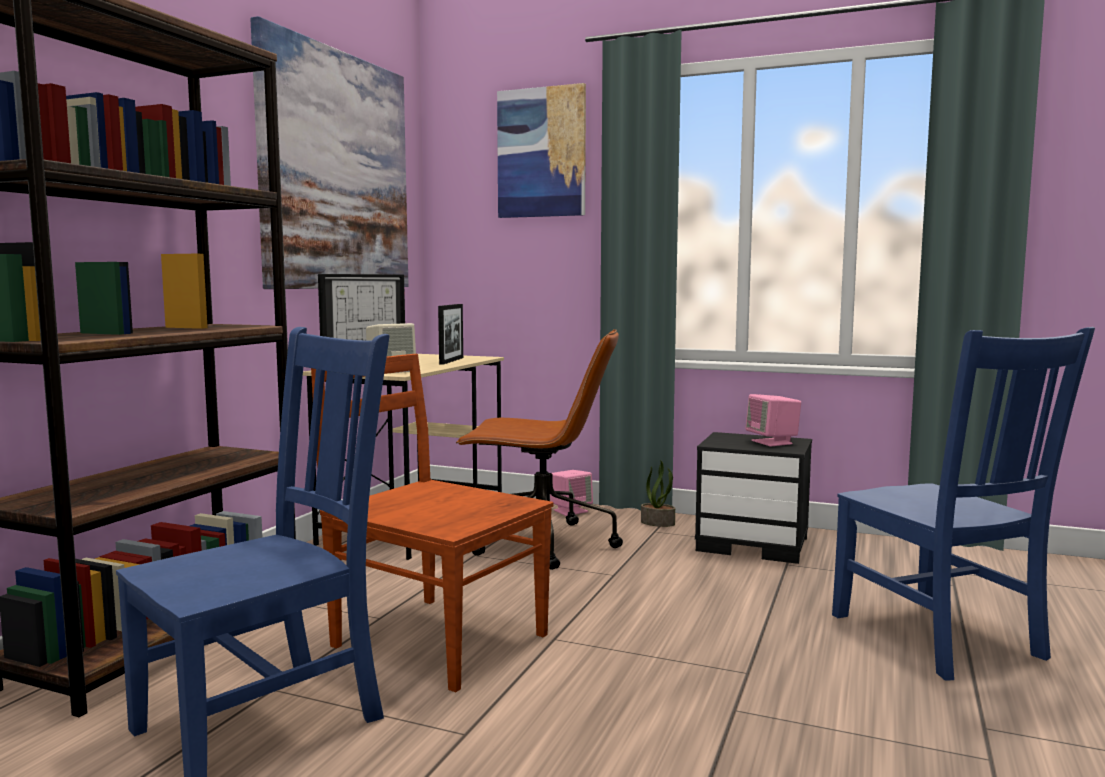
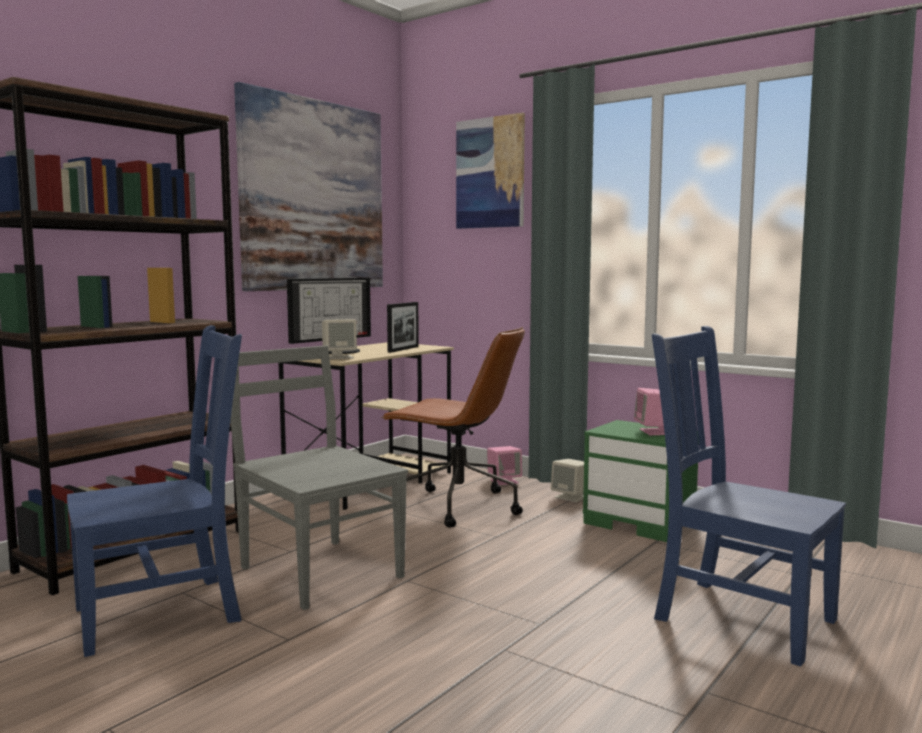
camera: 15 degrees right, 0 degrees up
(436, 639) = (319, 570): brown chair -> grey chair
(658, 523) = (571, 497): potted plant -> beige speaker
(754, 544) = (641, 522): black nightstand -> green nightstand
(940, 638) = (738, 617): blue chair -> blue chair turned 135 degrees clockwise

